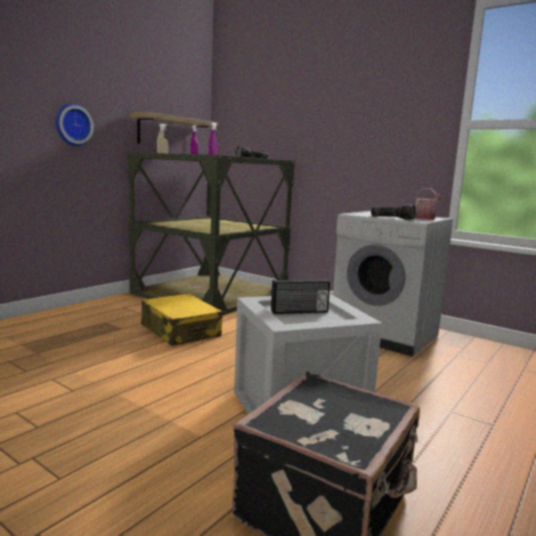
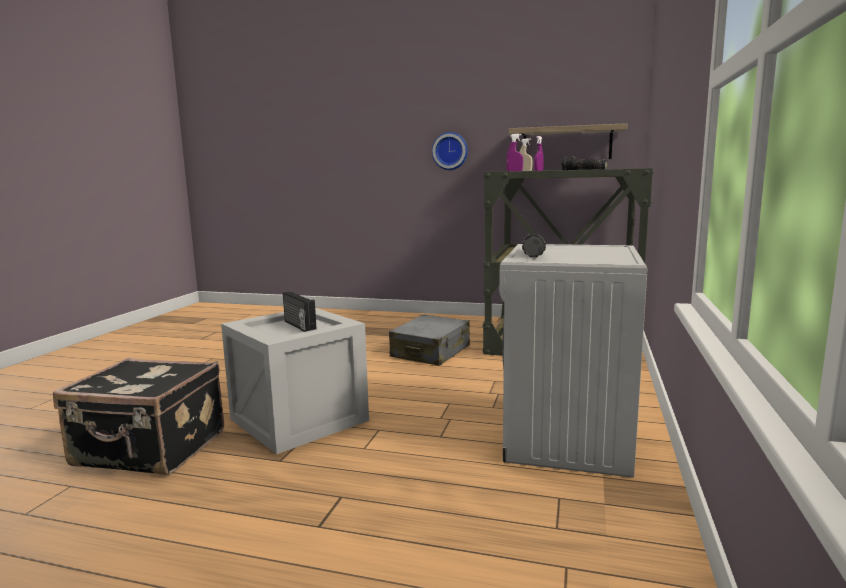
camera: 70 degrees right, 0 degrees up
(180, 331) = (431, 352): yellow suitcase -> grey suitcase
(425, 218) = (593, 259): watering can -> none

